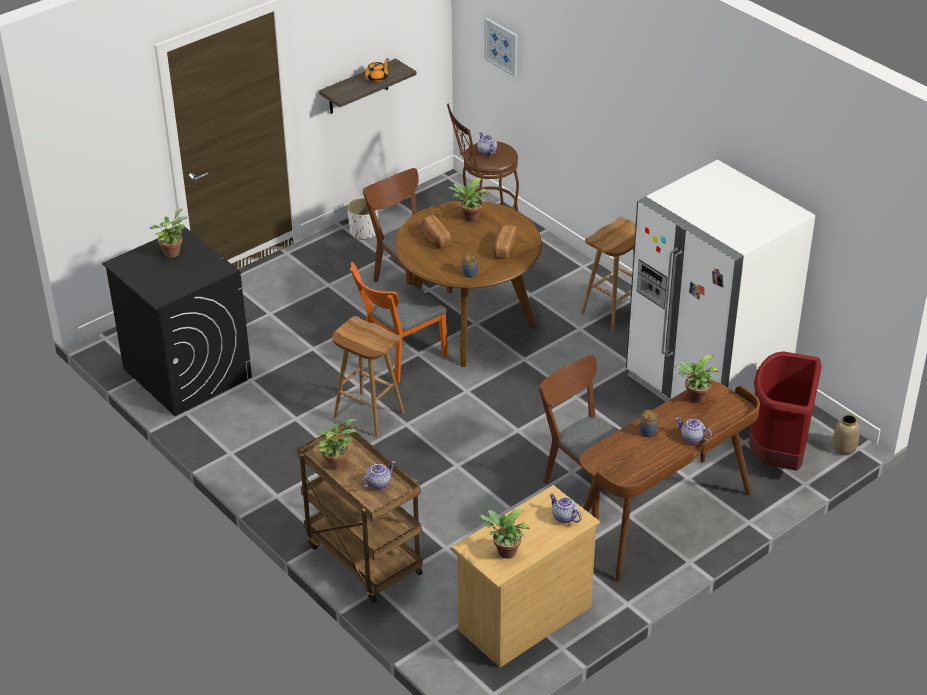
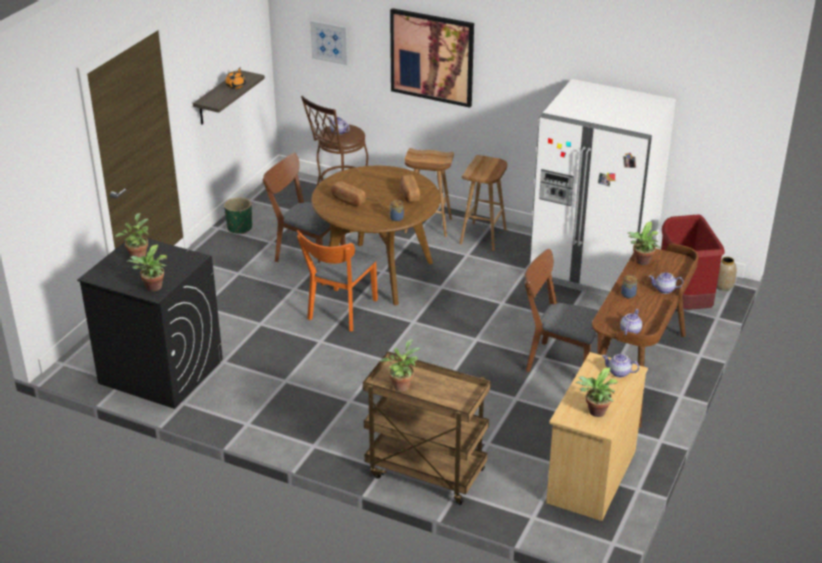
camera: 25 degrees left, 5 degrees down
(364, 232) = (239, 228): white planter -> green planter
(368, 414) = (345, 361): brown stool -> brown stool (427, 226)
(378, 483) = (450, 390): teapot -> teapot (629, 331)
(469, 218) = (363, 180): potted plant -> potted plant (152, 288)
(592, 93) = (432, 57): none -> picture

